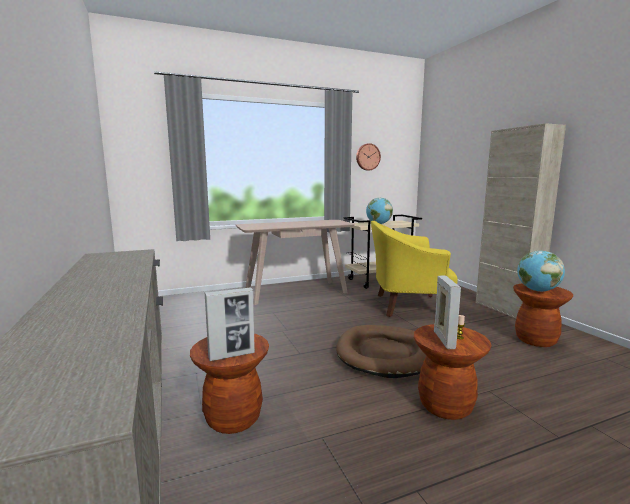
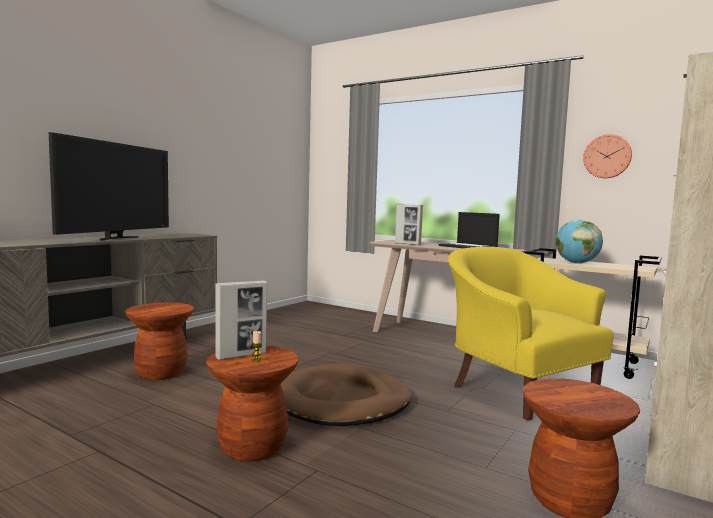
camera: 55 degrees right, 5 degrees down
(119, 280) = (116, 238): none -> television
(232, 355) = (145, 310): picture frame -> picture frame (407, 244)
(311, 222) = (468, 247): none -> laptop
(537, 290) = (562, 392): globe -> none

